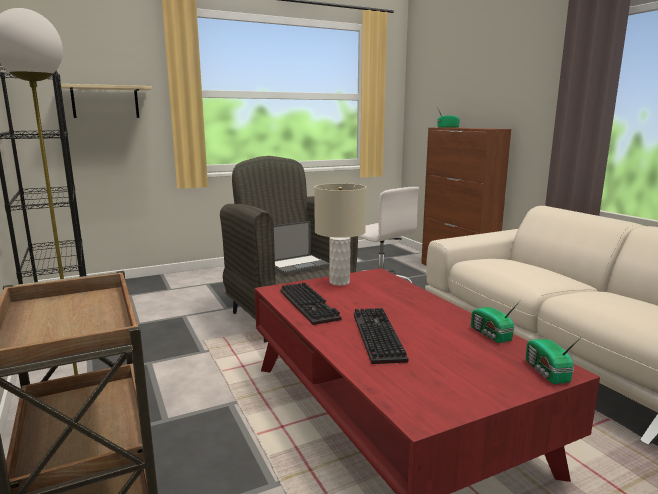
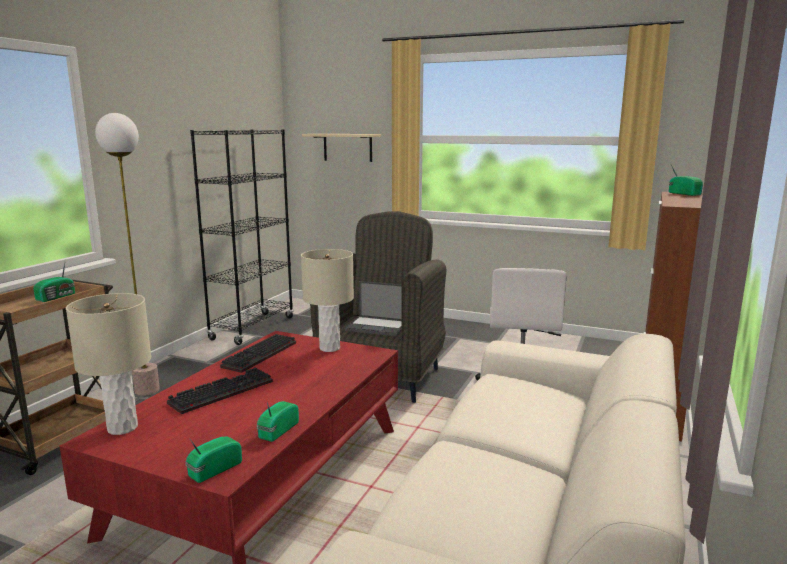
camera: 50 degrees right, 0 degrees up
(66, 307) = (57, 297): none -> radio
(406, 396) = (122, 427): none -> beige table lamp

